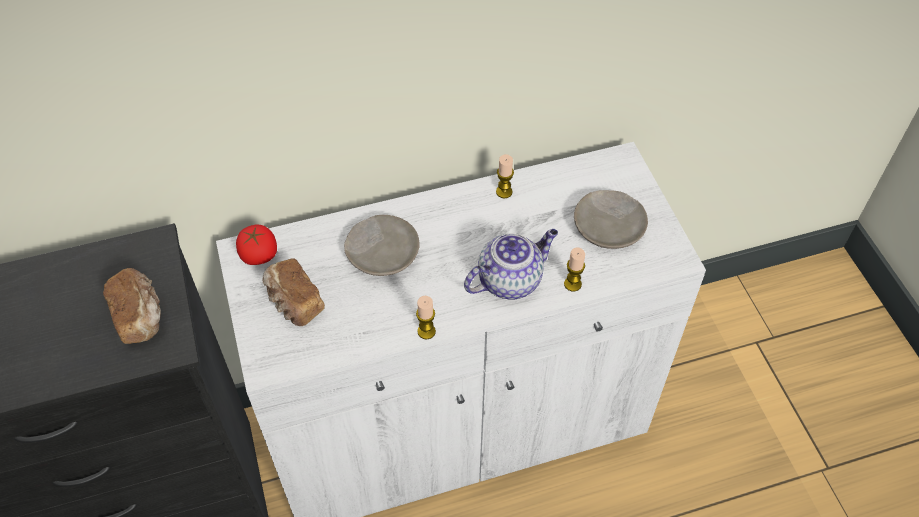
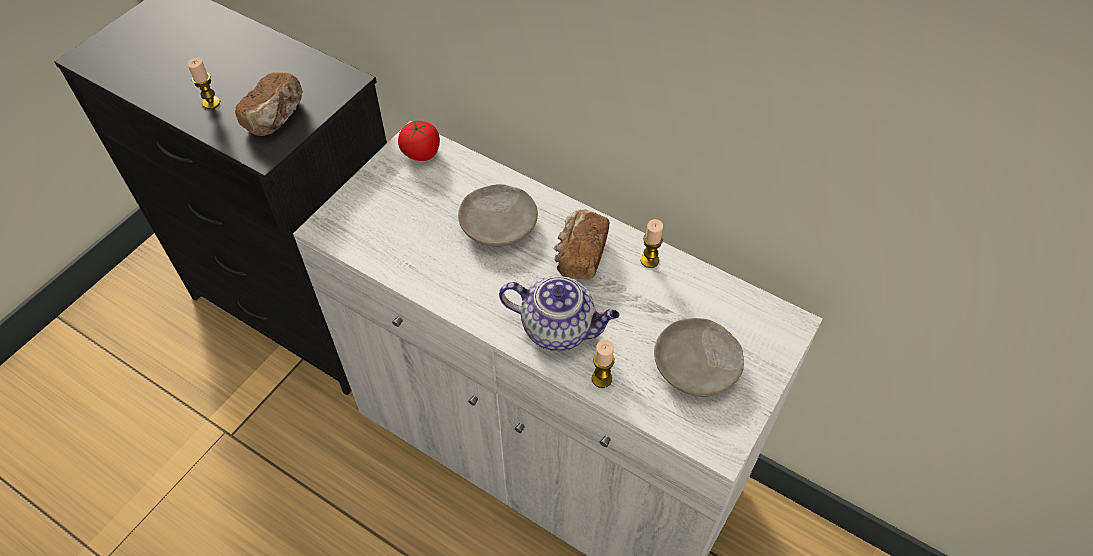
camera: 50 degrees right, 0 degrees up
(293, 302) = (397, 203): bread -> bread (579, 255)
(426, 331) = (449, 306): candle -> candle (211, 103)

